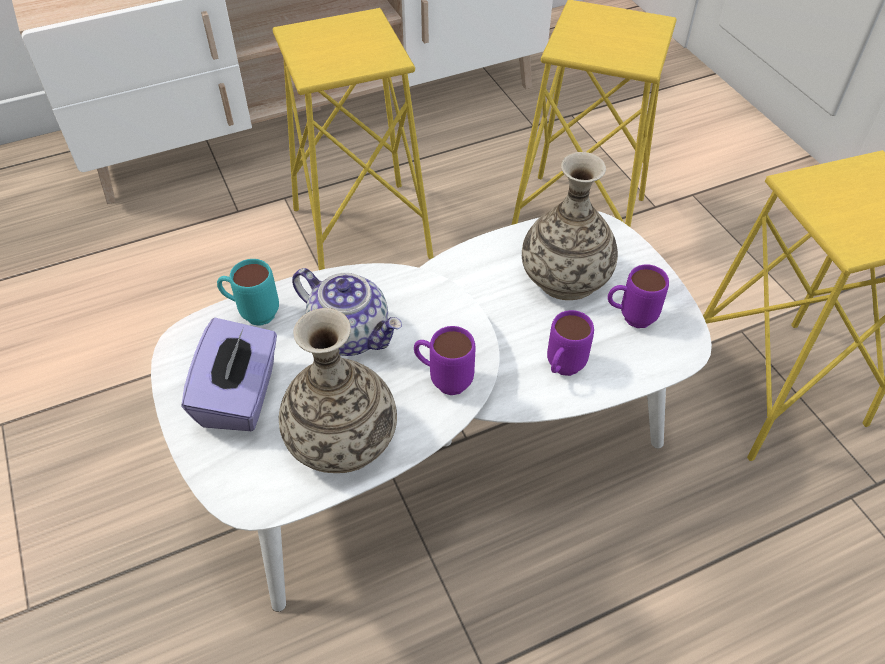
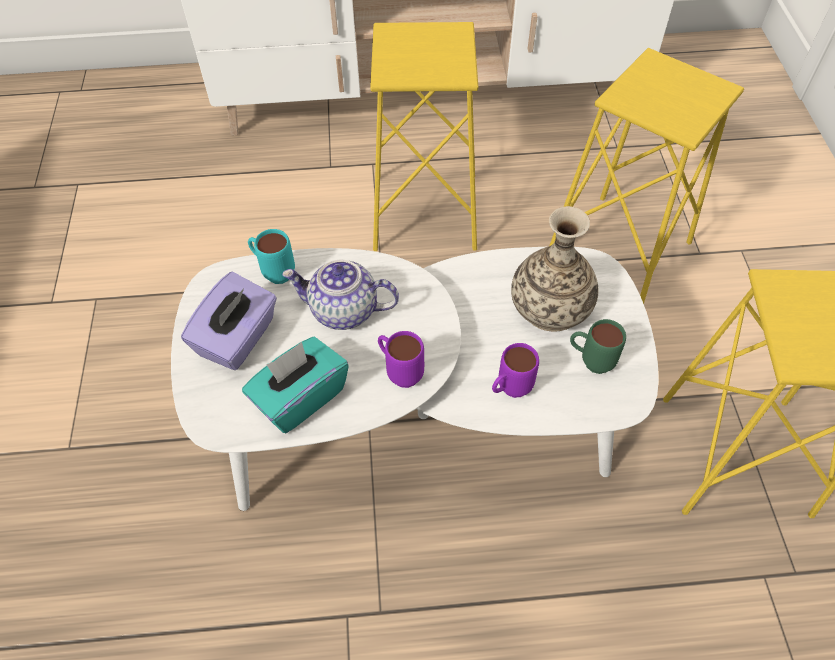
camera: 20 degrees right, 5 degrees up
(342, 439) = (300, 397): vase -> turquoise tissue box
(351, 334) = (343, 311): teapot -> teapot turned 135 degrees clockwise
(629, 318) = (590, 361): purple mug -> green mug

